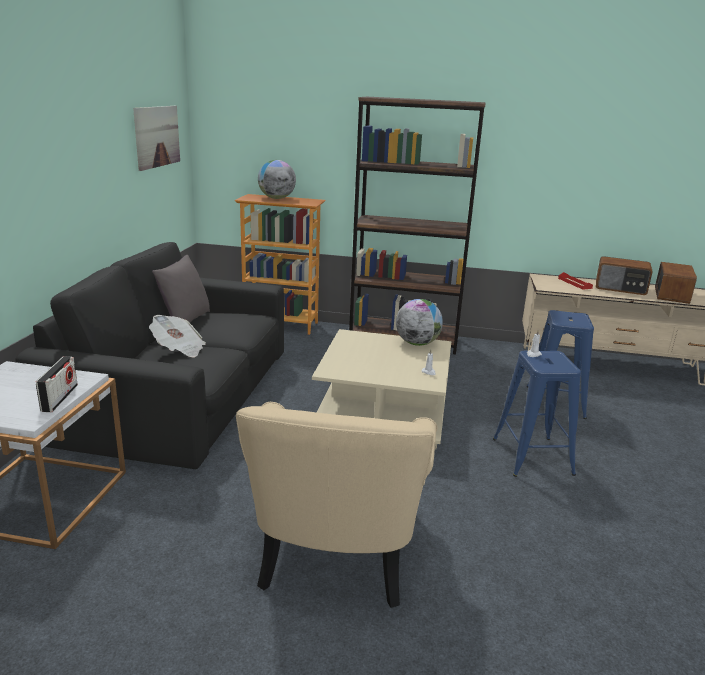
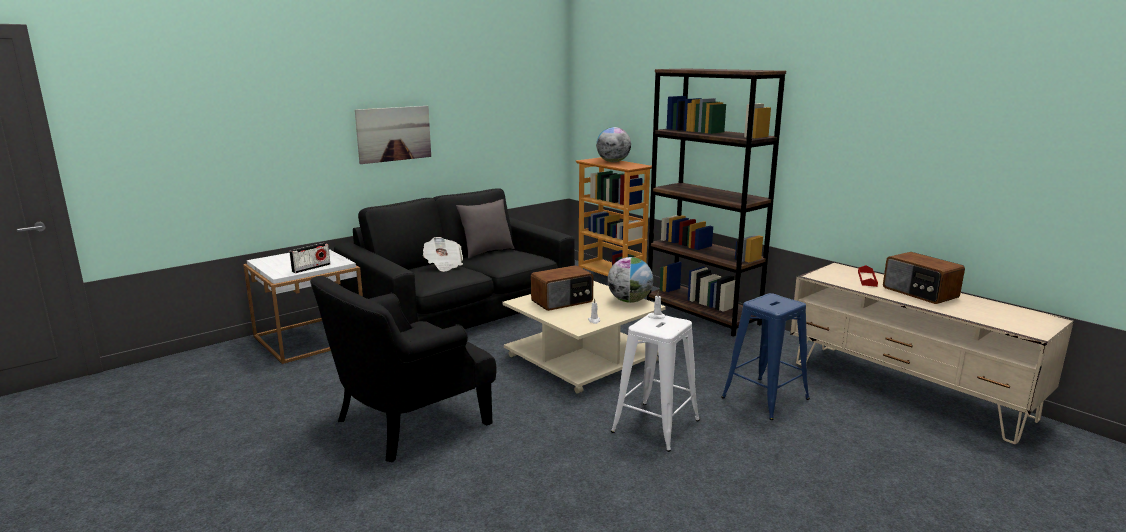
camera: 40 degrees right, 5 degrees down
(157, 136) = (518, 105): picture -> picture (394, 134)
(337, 550) = (407, 421): beige armchair -> black armchair
(532, 456) = (656, 426): blue stool -> white stool
(672, 295) = (980, 311): radio -> radio (562, 301)

